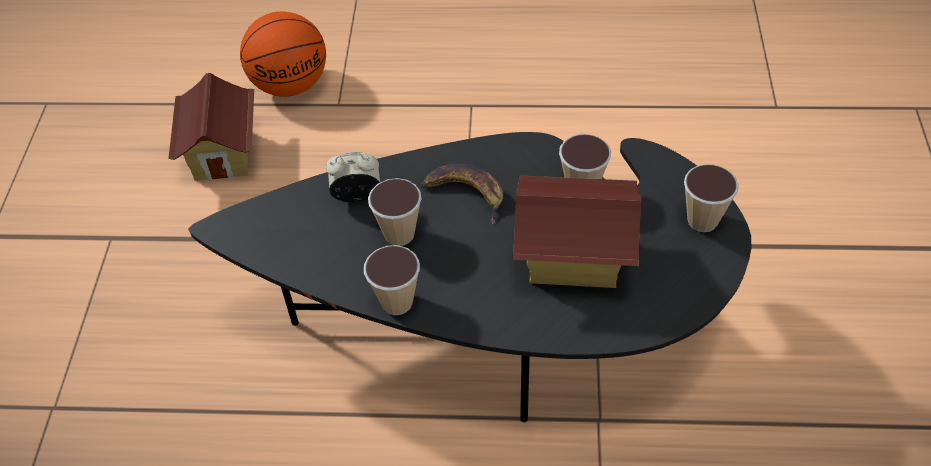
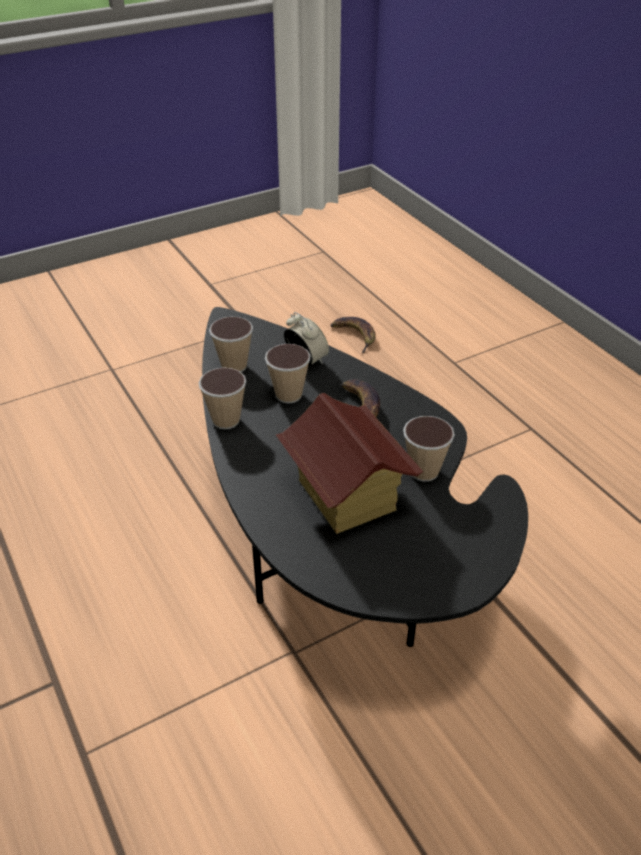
camera: 55 degrees right, 10 degrees down
(223, 155) = (355, 336): toy house -> banana
(291, 84) = (447, 333): basketball -> none
(702, 220) = (463, 563): cup -> cup (234, 366)

